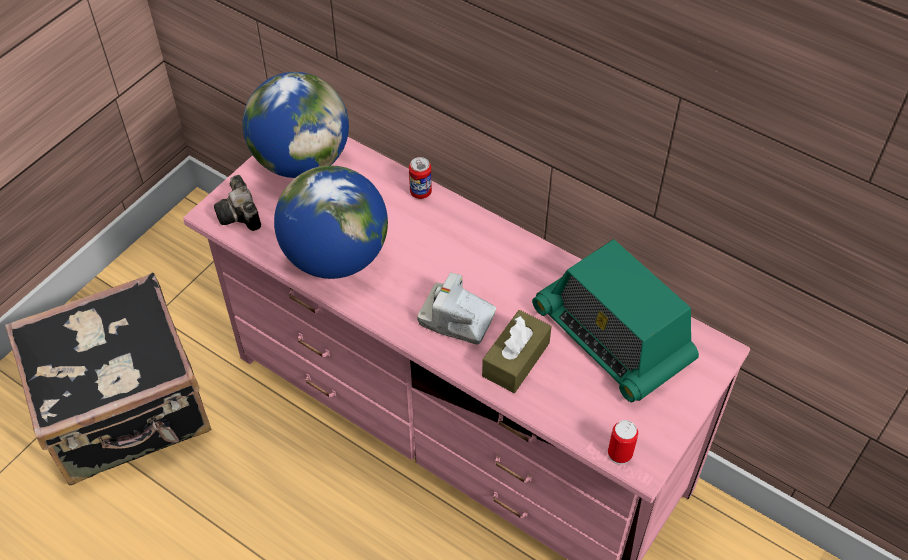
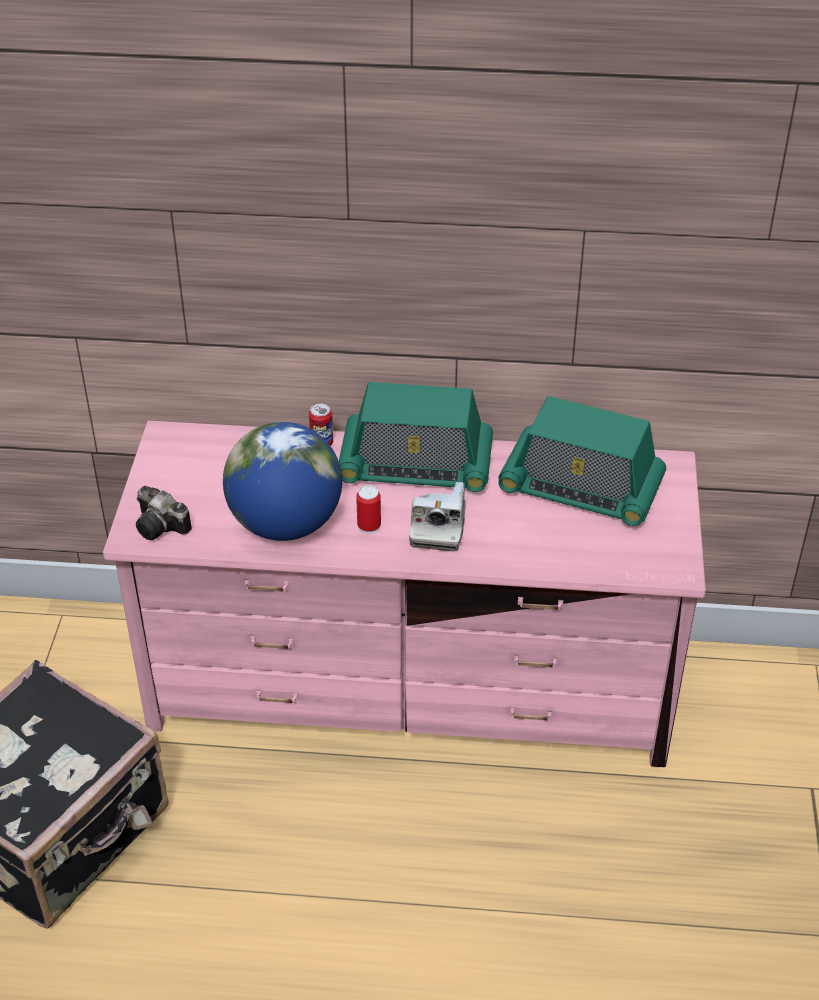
camera: 30 degrees left, 10 degrees down
(301, 161) = (184, 460): globe -> none
(457, 319) = (438, 528): camera -> camera turned 75 degrees counterclockwise
(483, 248) = (415, 465): none -> radio
(516, 359) = (514, 537): brown tissue box -> none
(619, 454) = (655, 569): can -> can (369, 526)

